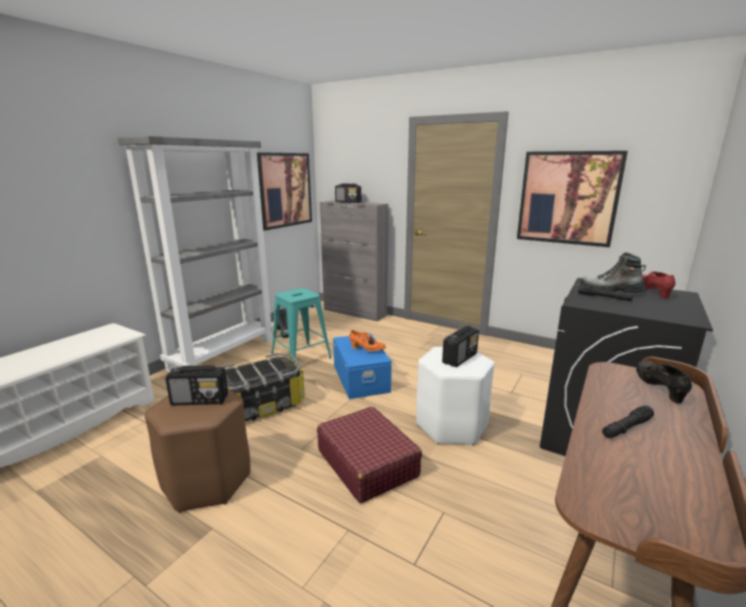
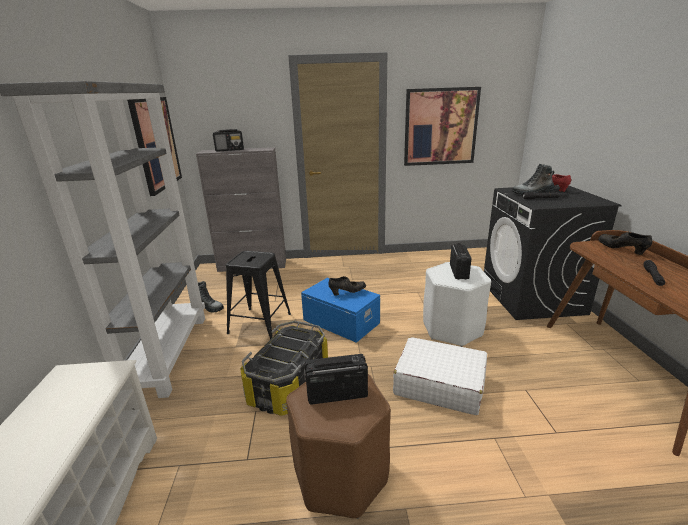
camera: 35 degrees left, 5 degrees up
(200, 400) = (336, 393): radio -> radio turned 150 degrees counterclockwise
(301, 357) = (260, 323): turquoise stool -> black stool
(367, 350) = (347, 292): orange shoe -> black shoe
(367, 463) = (439, 384): red suitcase -> white suitcase

